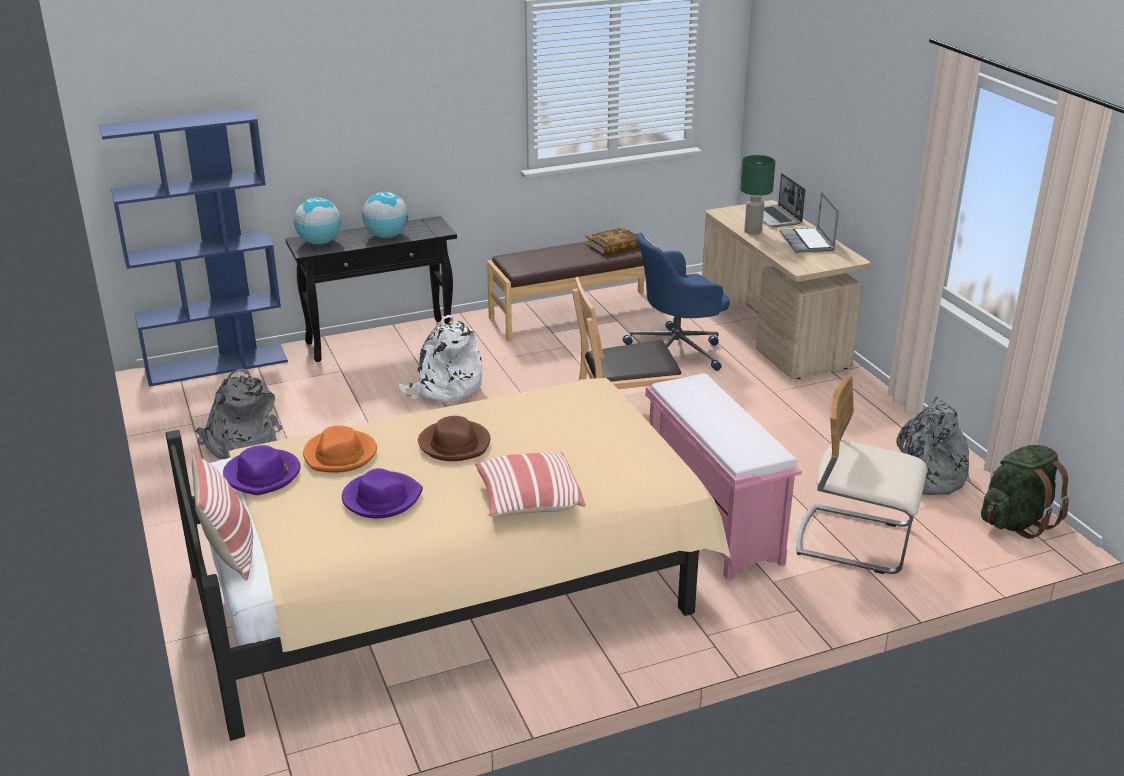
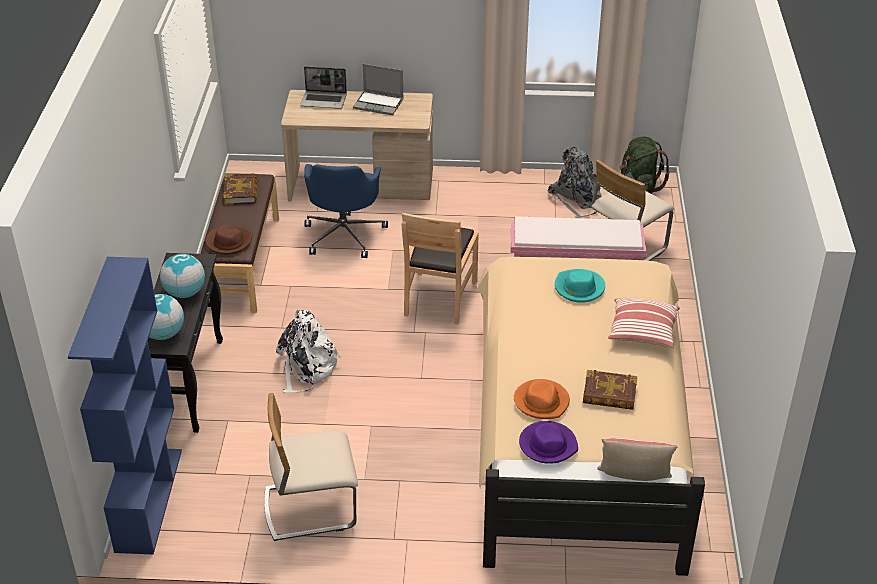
camera: 65 degrees left, 10 degrees up
(241, 444) = (310, 507): grey backpack -> beige chair
(381, 498) = (609, 394): purple hat -> book
(455, 444) = (558, 345): brown hat -> brown hat (228, 242)
(582, 435) = (579, 288): none -> turquoise hat
(752, 231) = (340, 118): green table lamp -> none

